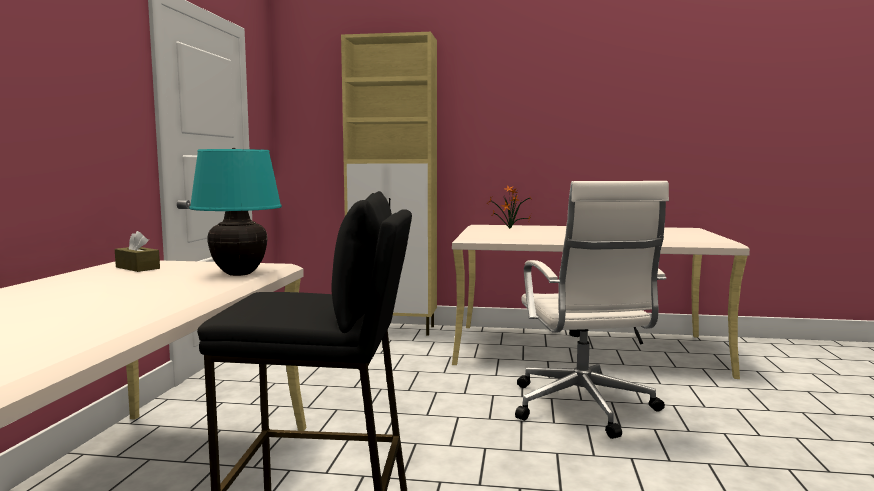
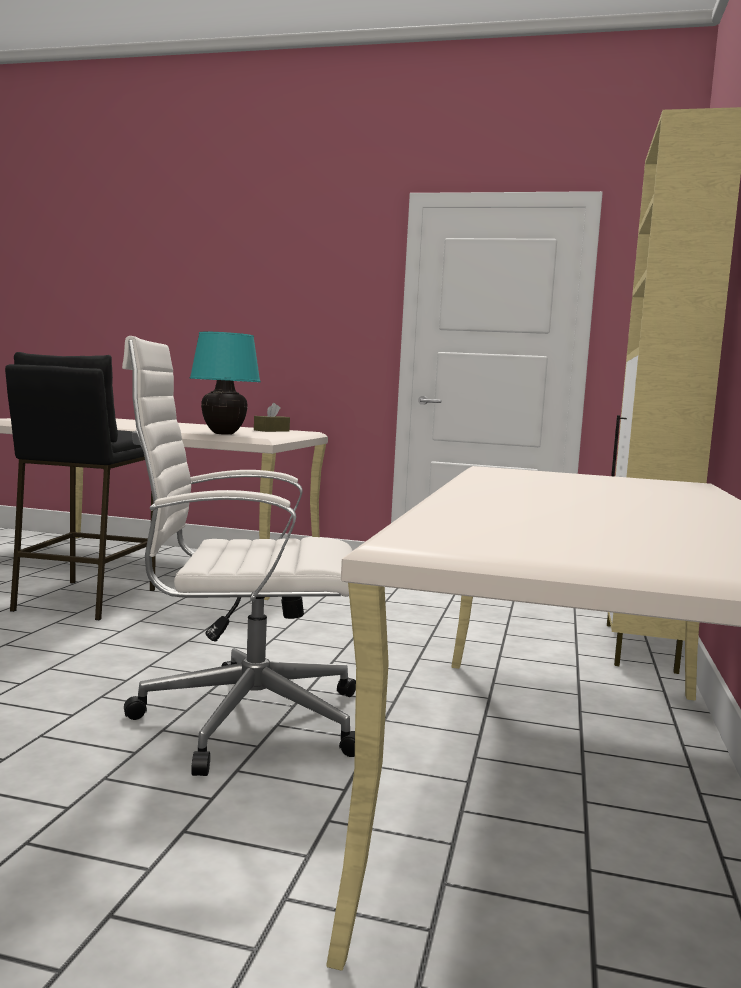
camera: 95 degrees right, 0 degrees up
(508, 229) = (630, 485): potted plant -> none

